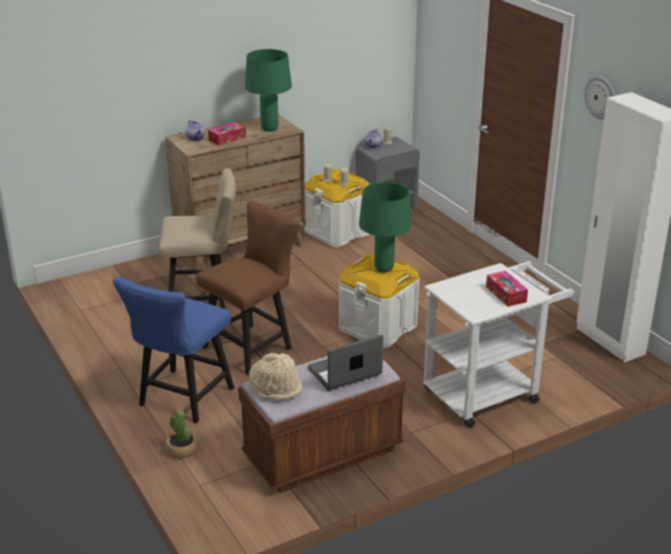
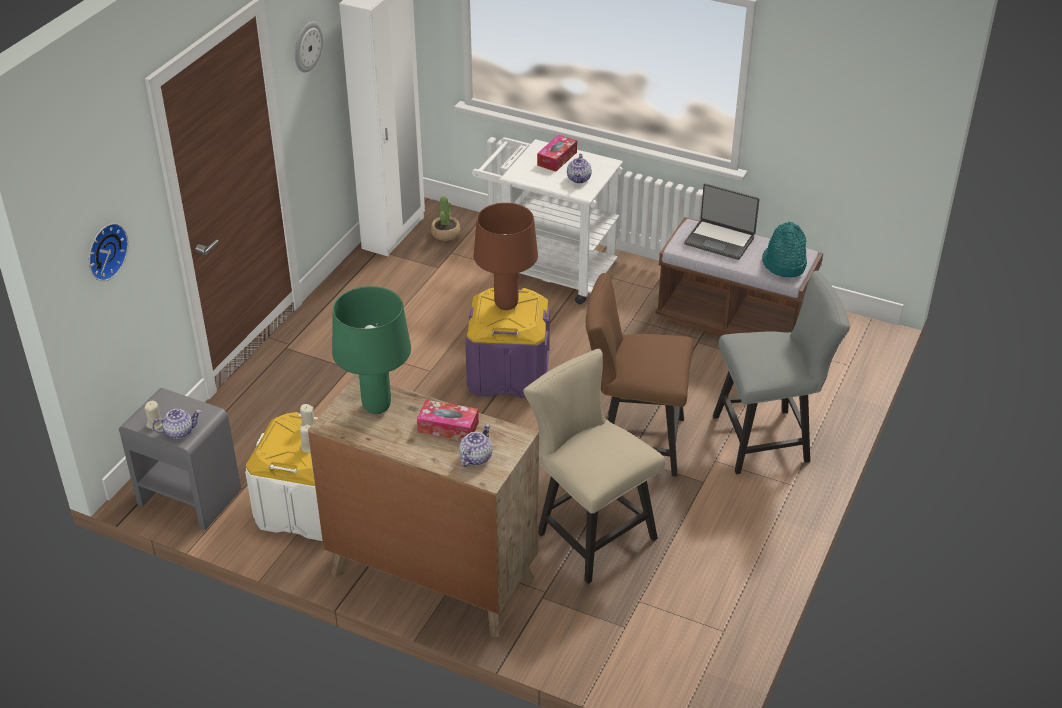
camera: 125 degrees left, 10 degrees up
(181, 400) = (769, 439): blue chair -> grey chair
(182, 449) = (826, 398): potted plant -> potted plant (445, 234)
(276, 388) = (784, 263): beige hat -> turquoise hat
(378, 327) = (508, 374): white storage box -> purple storage box
(383, 269) = (507, 304): green table lamp -> brown table lamp
(439, 52) = (104, 250): none -> wall clock
(463, 292) = (579, 179): none -> teapot

